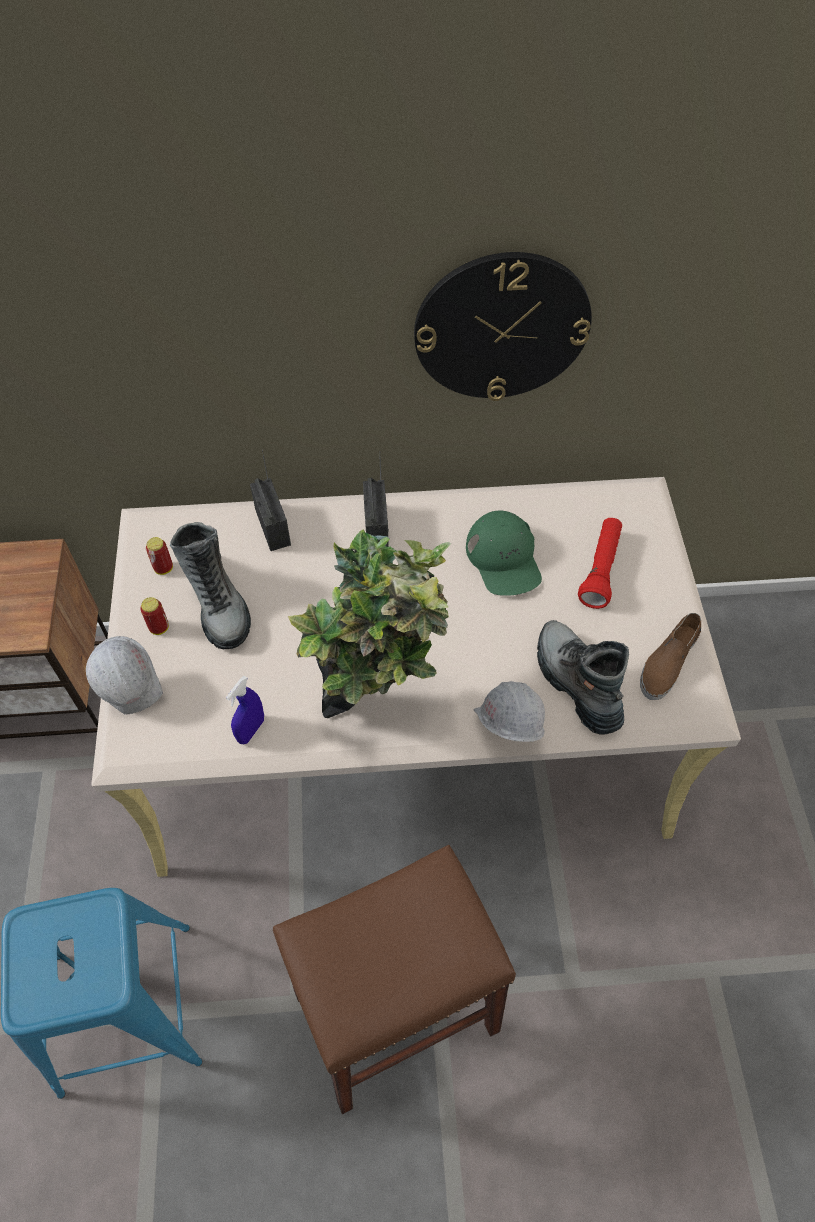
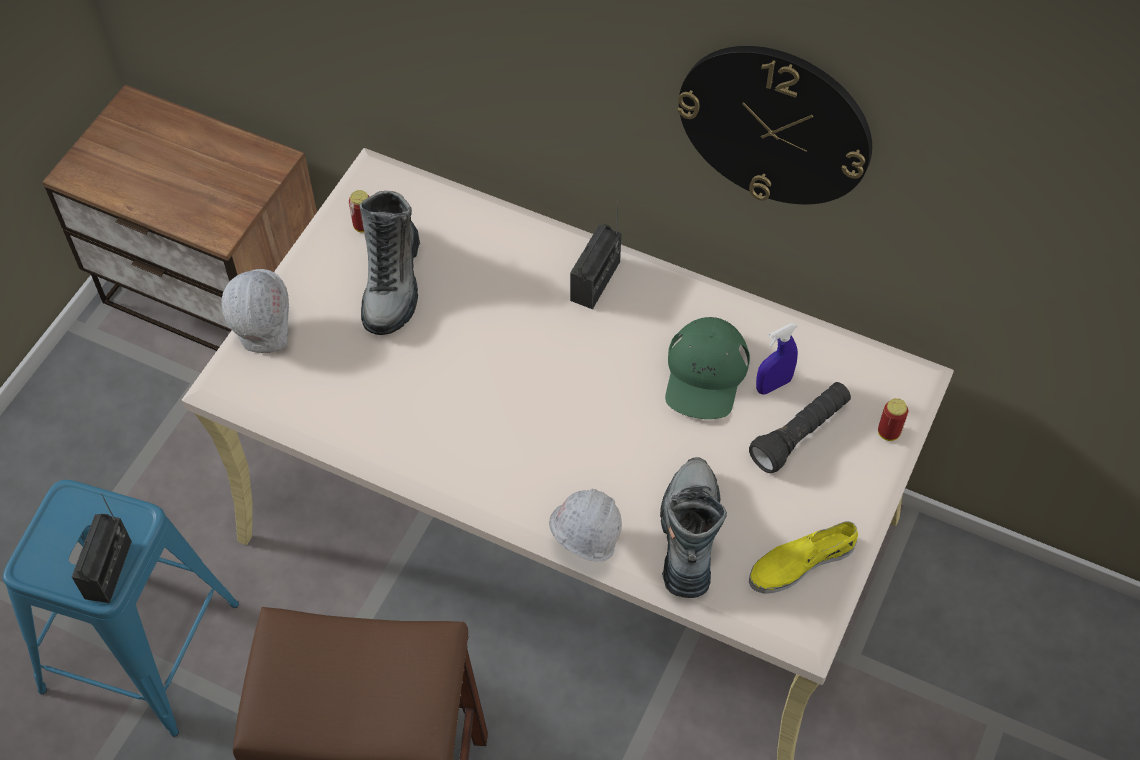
camera: 30 degrees right, 0 degrees up
(159, 628) = (324, 282): can -> can (888, 432)
(251, 730) = (346, 420): blue spray bottle -> blue spray bottle (773, 385)
(273, 527) = (493, 232): radio -> radio (108, 570)
(377, 702) = (480, 453): potted plant -> none
(600, 569) = (800, 434): red flashlight -> black flashlight
(667, 662) = (800, 562): brown shoe -> yellow shoe

